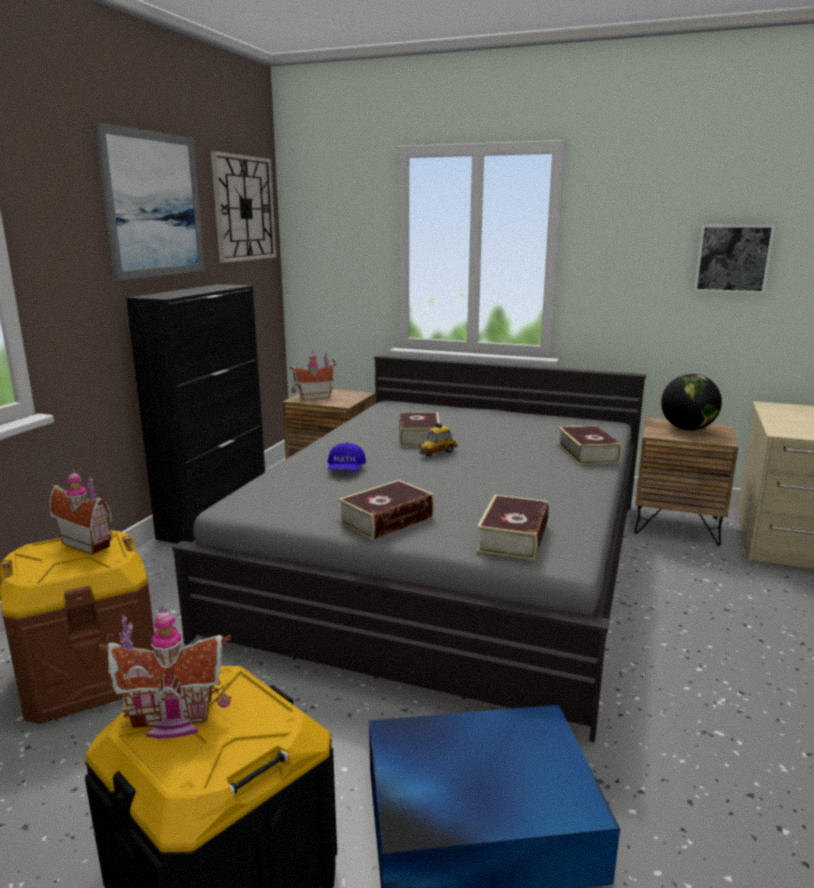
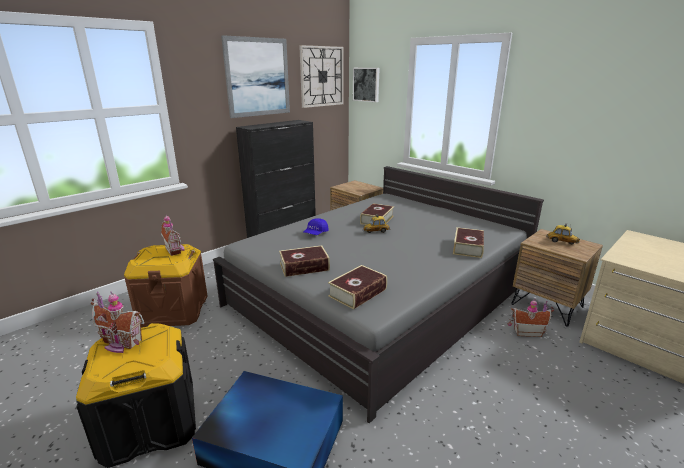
camera: 25 degrees right, 5 degrees up
(313, 397) = (348, 186): toy house -> toy house (526, 331)
(687, 429) = (561, 242): globe -> toy car
(732, 258) = (625, 122): picture -> picture (366, 84)

